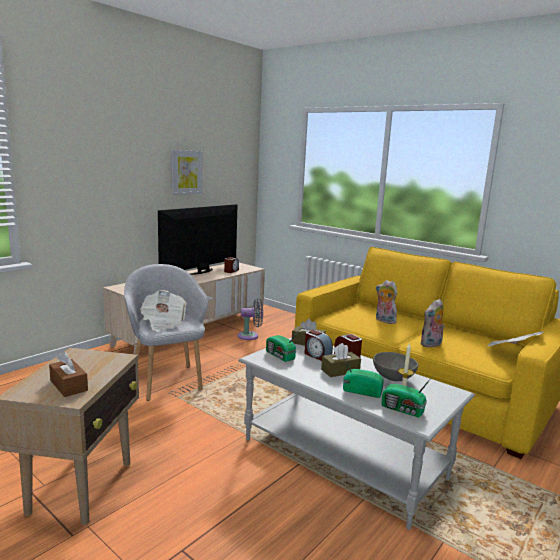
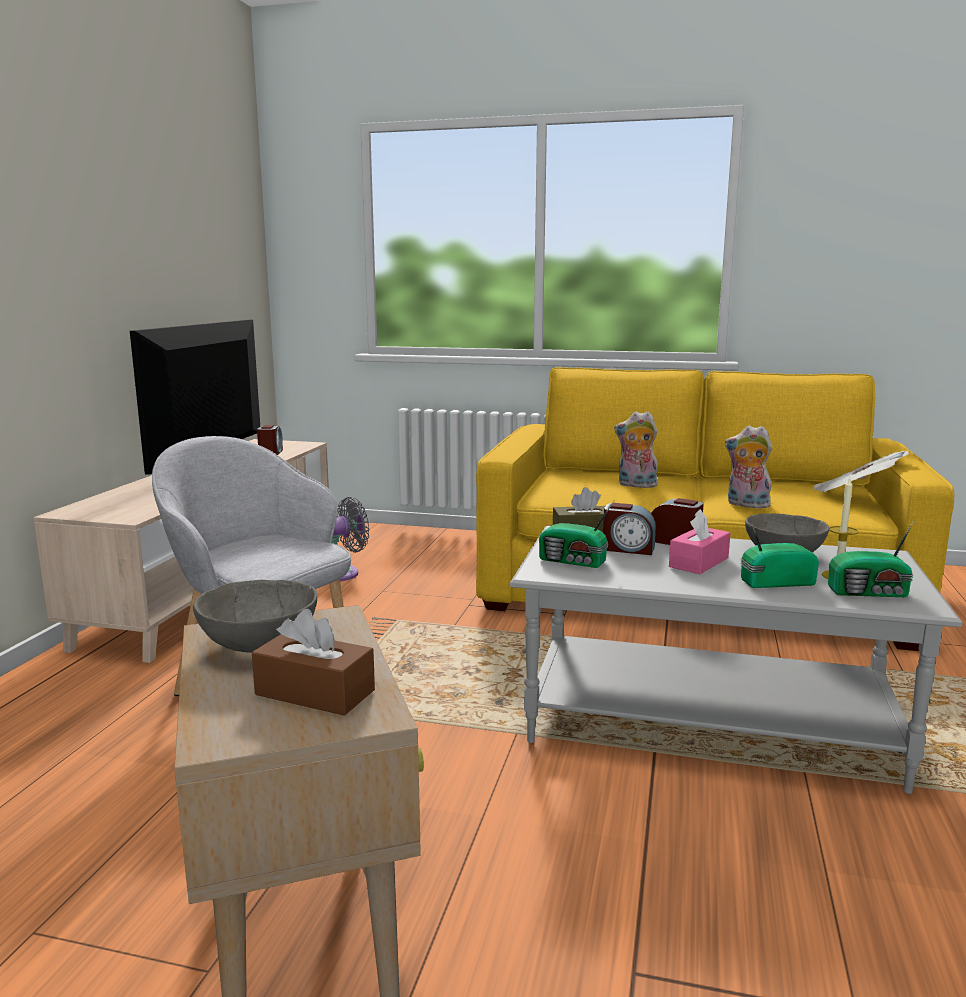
camera: 25 degrees left, 0 degrees up
(79, 362) = (257, 645): none -> grey bowl
(163, 322) = (260, 556): newspaper -> none
(186, 172) = (155, 252): picture -> none
(340, 371) = (699, 562): brown tissue box -> pink tissue box
(431, 345) = (746, 505): plush toy -> plush toy turned 90 degrees clockwise

